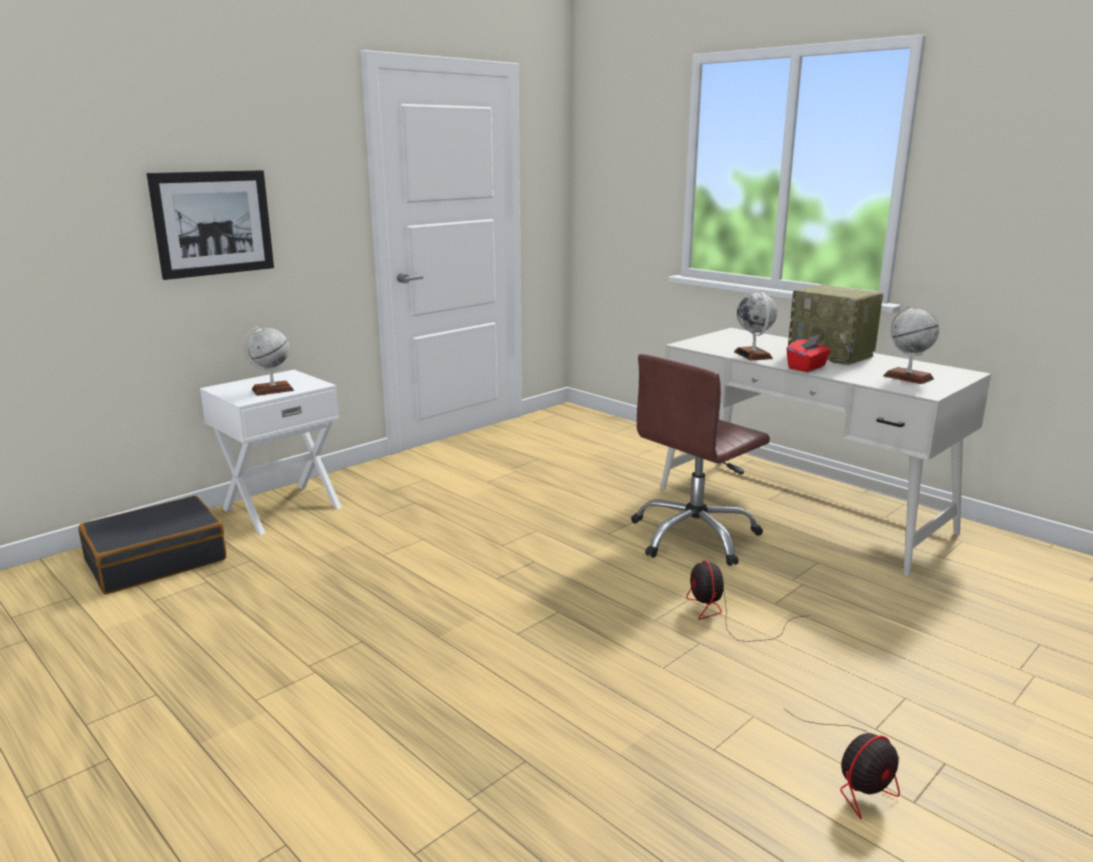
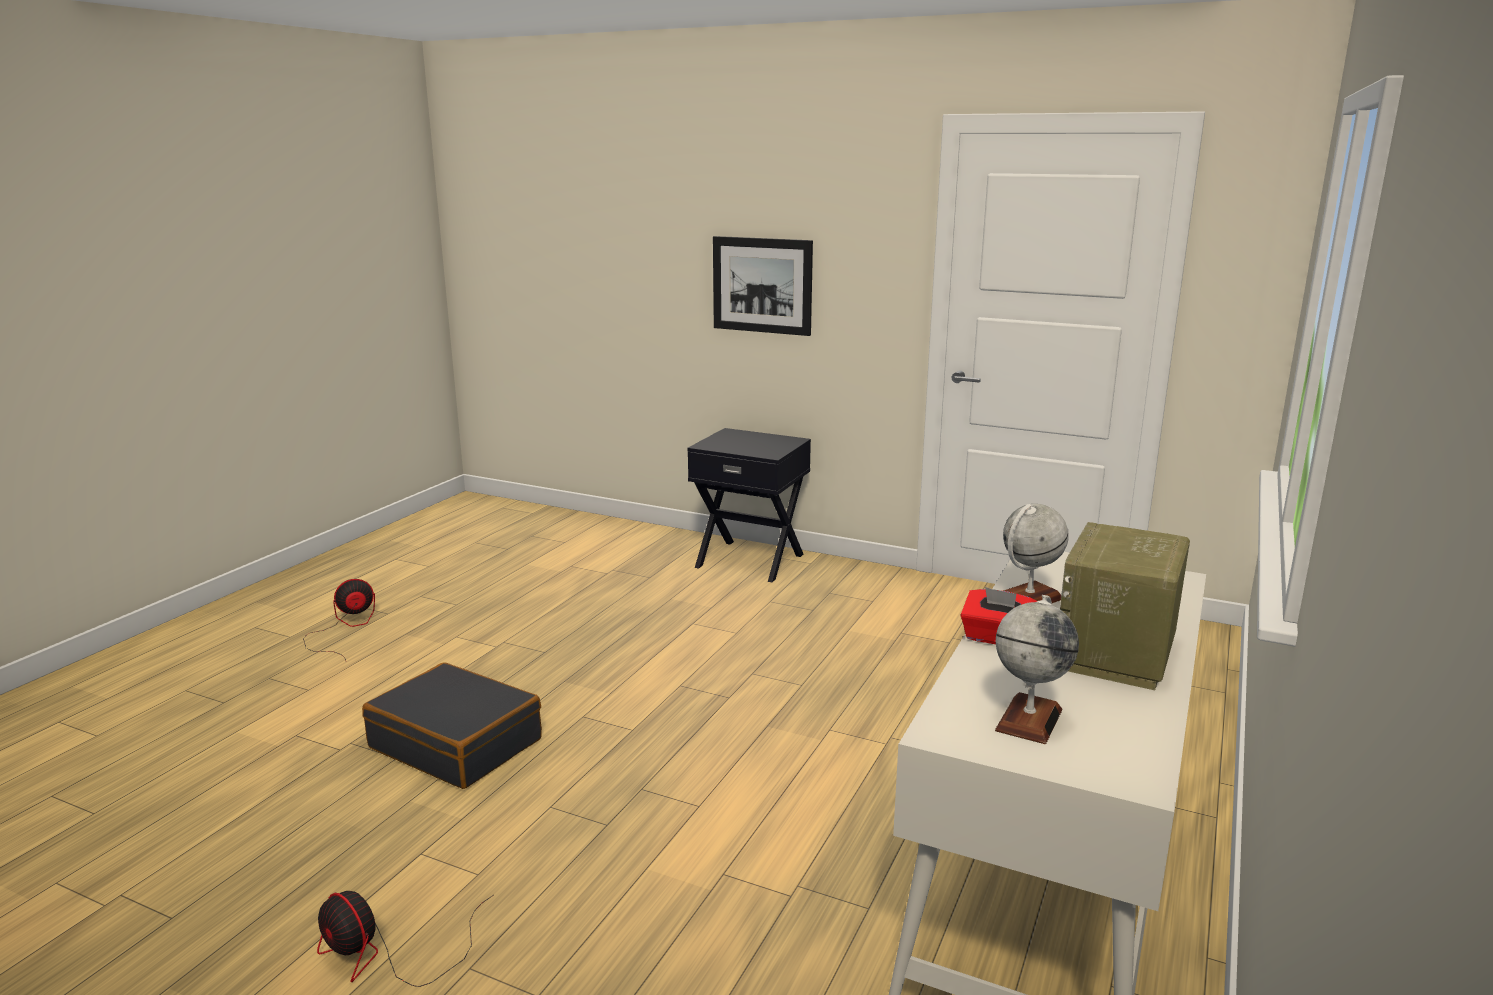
camera: 70 degrees right, 0 degrees up
(156, 560) = (628, 548): black suitcase -> black suitcase (457, 743)
(272, 390) = (739, 446): globe -> none
(281, 508) = (750, 560): white nightstand -> black nightstand
(694, 536) = (868, 791): brown office chair -> none
(726, 616) = (671, 837): fan -> fan (345, 629)

